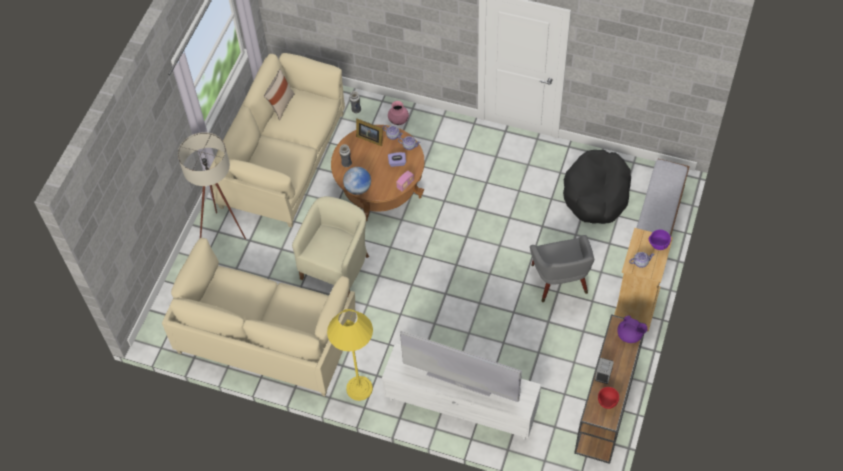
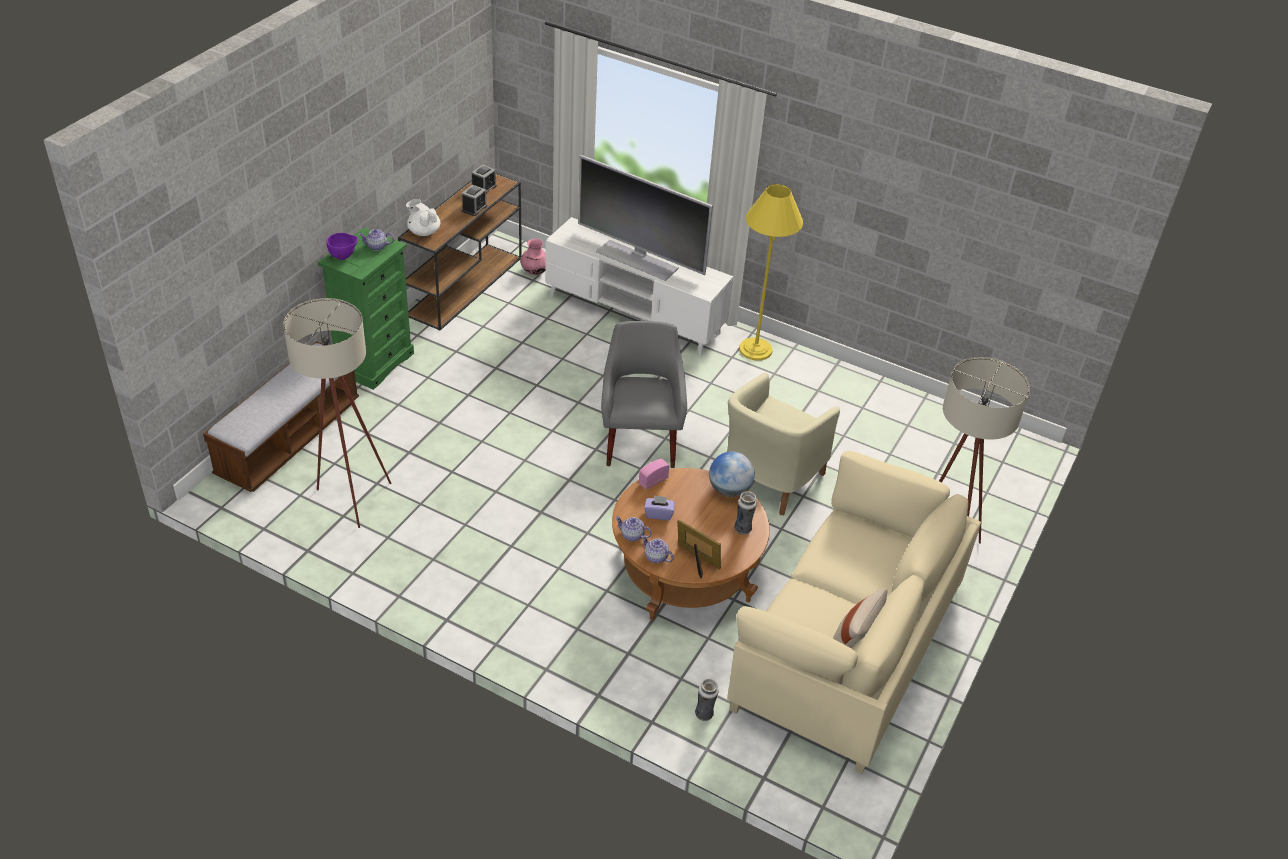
camera: 175 degrees left, 15 degrees down
(267, 337) = (873, 418): beige sofa -> none
(398, 121) = (629, 676): pink vase -> pink vase (534, 272)
(560, 283) = (460, 403): grey armchair -> grey armchair (640, 439)
(596, 193) = (347, 497): black dog bed -> beige floor lamp
(607, 404) = (484, 188): red bowl -> alarm clock
(630, 335) = (423, 231): purple teapot -> white teapot
(636, 306) = (374, 362): beige dresser -> green dresser

